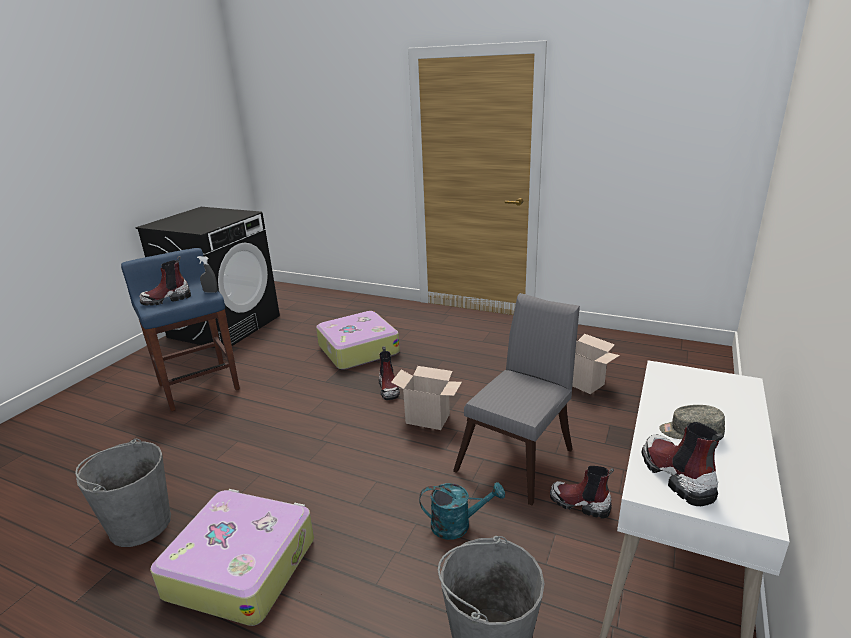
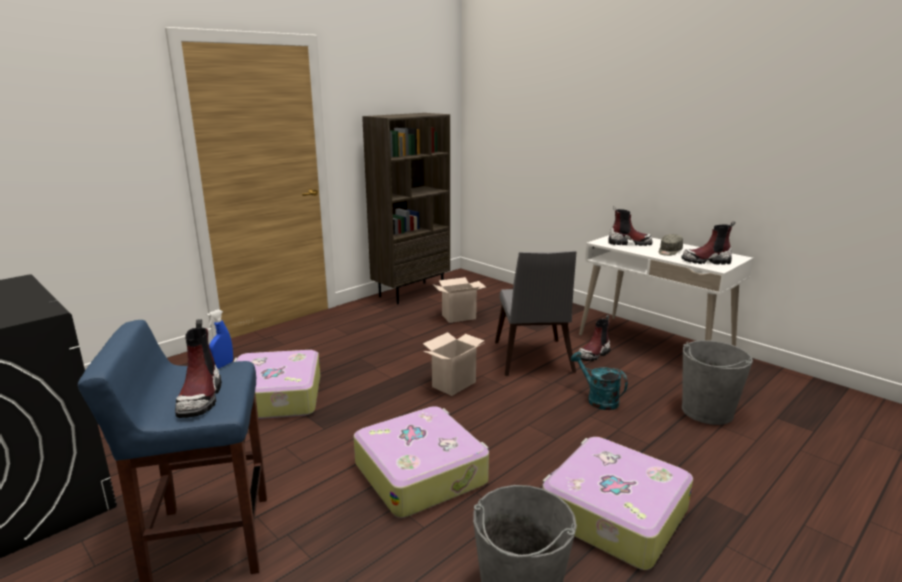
camera: 70 degrees left, 5 degrees down
(210, 292) = (223, 365): grey spray bottle -> blue spray bottle
(280, 440) = (421, 472): none -> suitcase
(389, 389) = (383, 393): boot -> boot (629, 243)
(458, 525) = (598, 399): turquoise watering can -> turquoise watering can turned 60 degrees counterclockwise
(519, 456) = (532, 360): grey chair -> grey chair turned 150 degrees counterclockwise
(612, 340) = (411, 292): none -> brown bookcase

